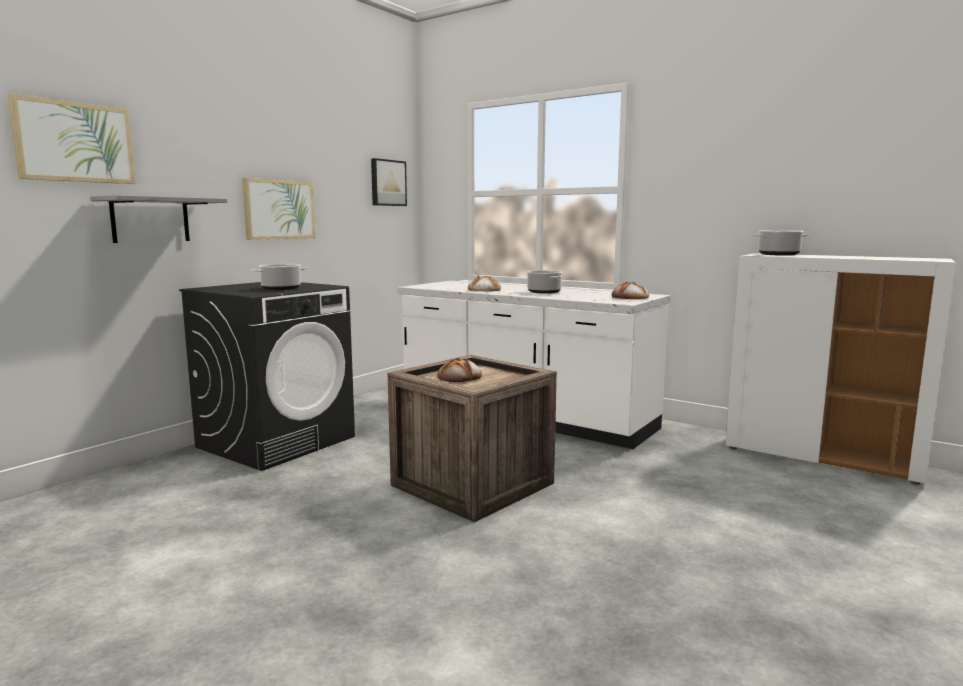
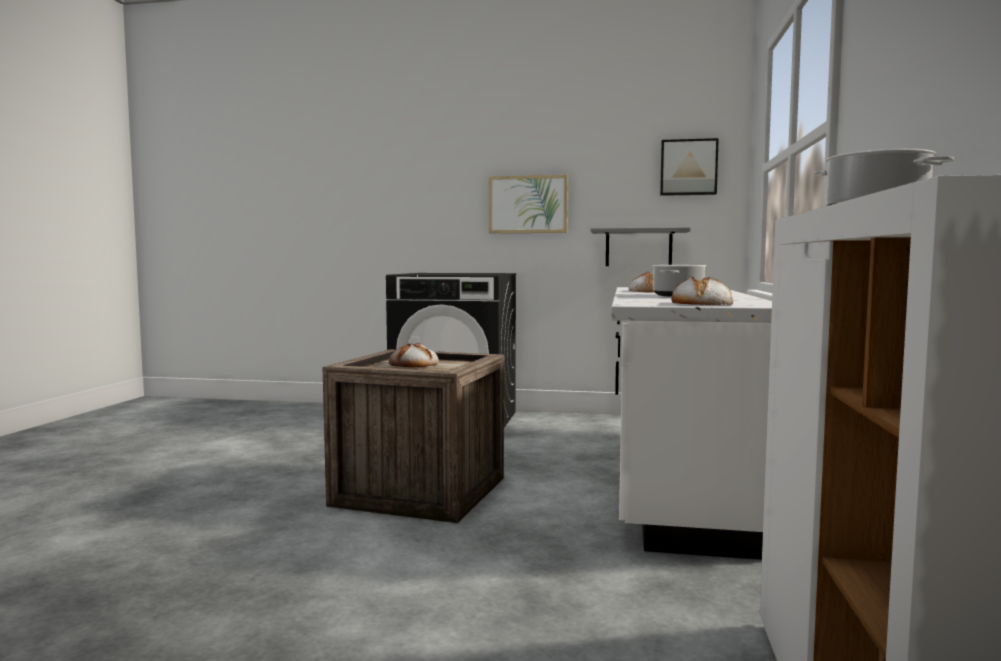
camera: 65 degrees right, 5 degrees down
(74, 142) = (356, 162): picture -> none
(150, 220) = (405, 216): grey shelf -> grey shelf (638, 248)
(281, 288) = (450, 273): cooking pot -> none

